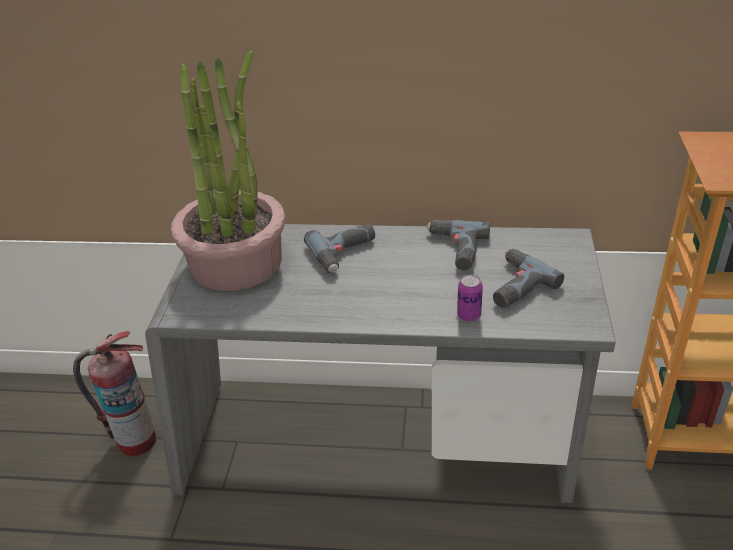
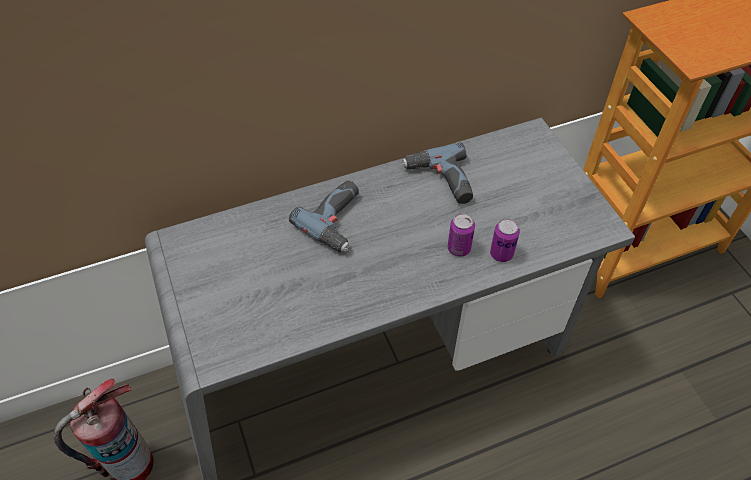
camera: 30 degrees left, 15 degrees up
(237, 261) = (229, 271): potted plant -> none
(433, 300) = (459, 248): none -> can
(513, 285) = (517, 205): power drill -> none

